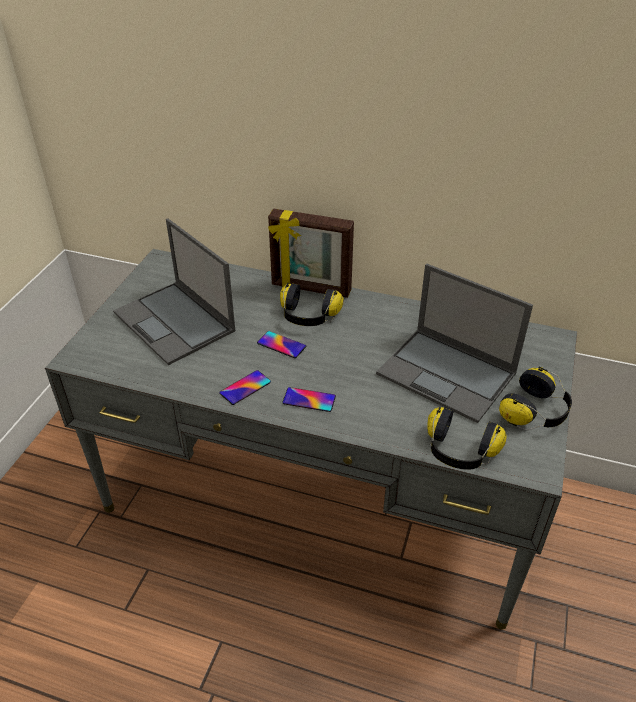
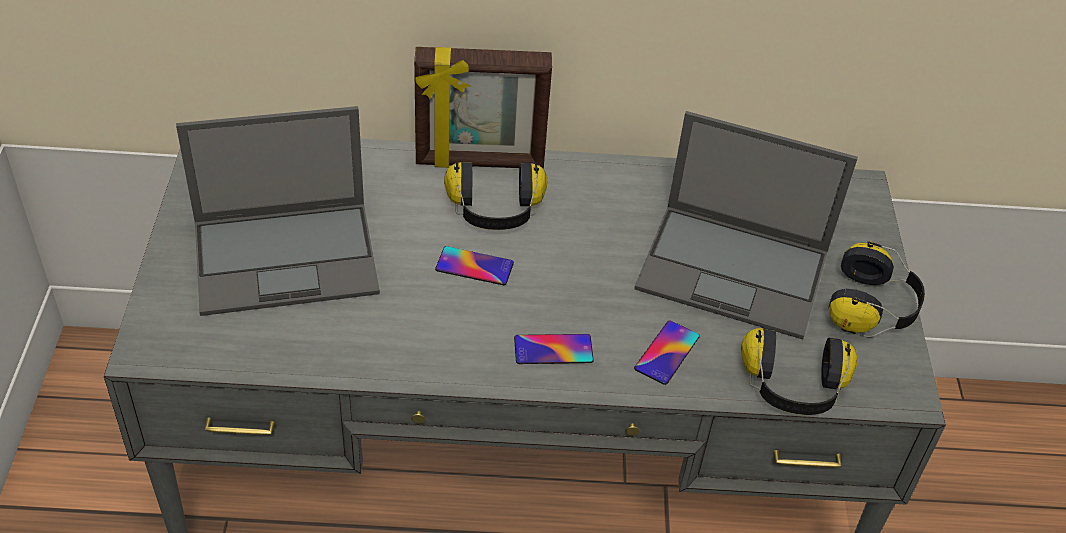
camera: 20 degrees left, 5 degrees up
(175, 322) = (288, 257): laptop -> laptop turned 45 degrees counterclockwise
(245, 387) = (449, 348): phone -> phone (667, 353)

